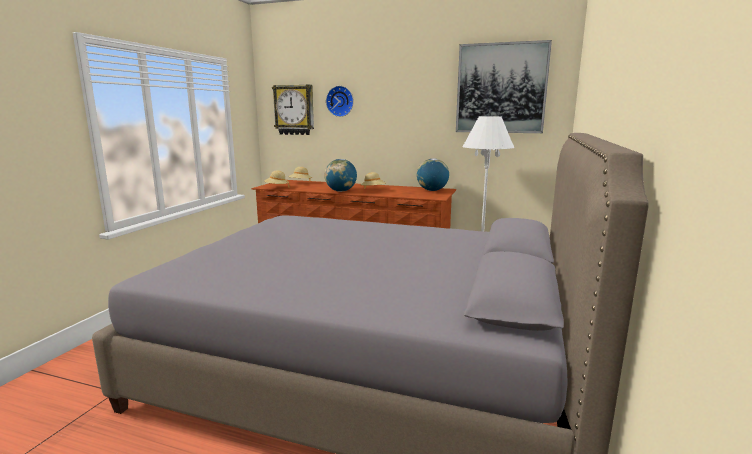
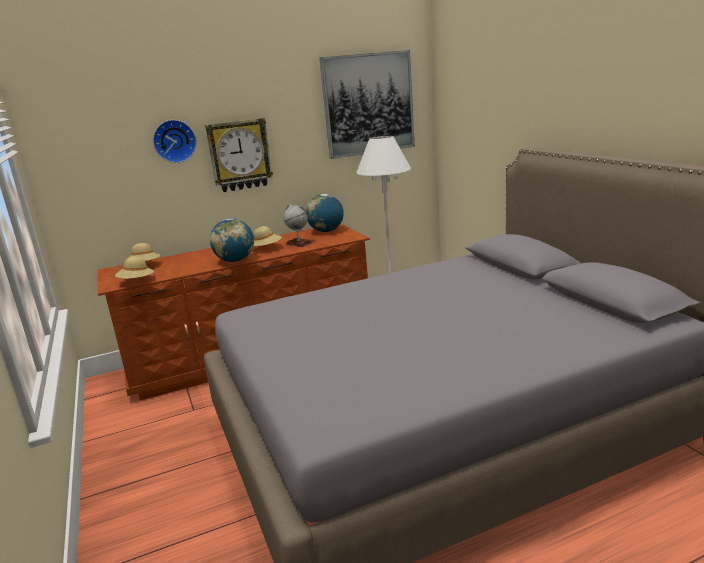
camera: 40 degrees left, 5 degrees up
(294, 110) = (99, 163): wall clock -> wall clock (239, 155)
(396, 192) = (298, 243): none -> globe

